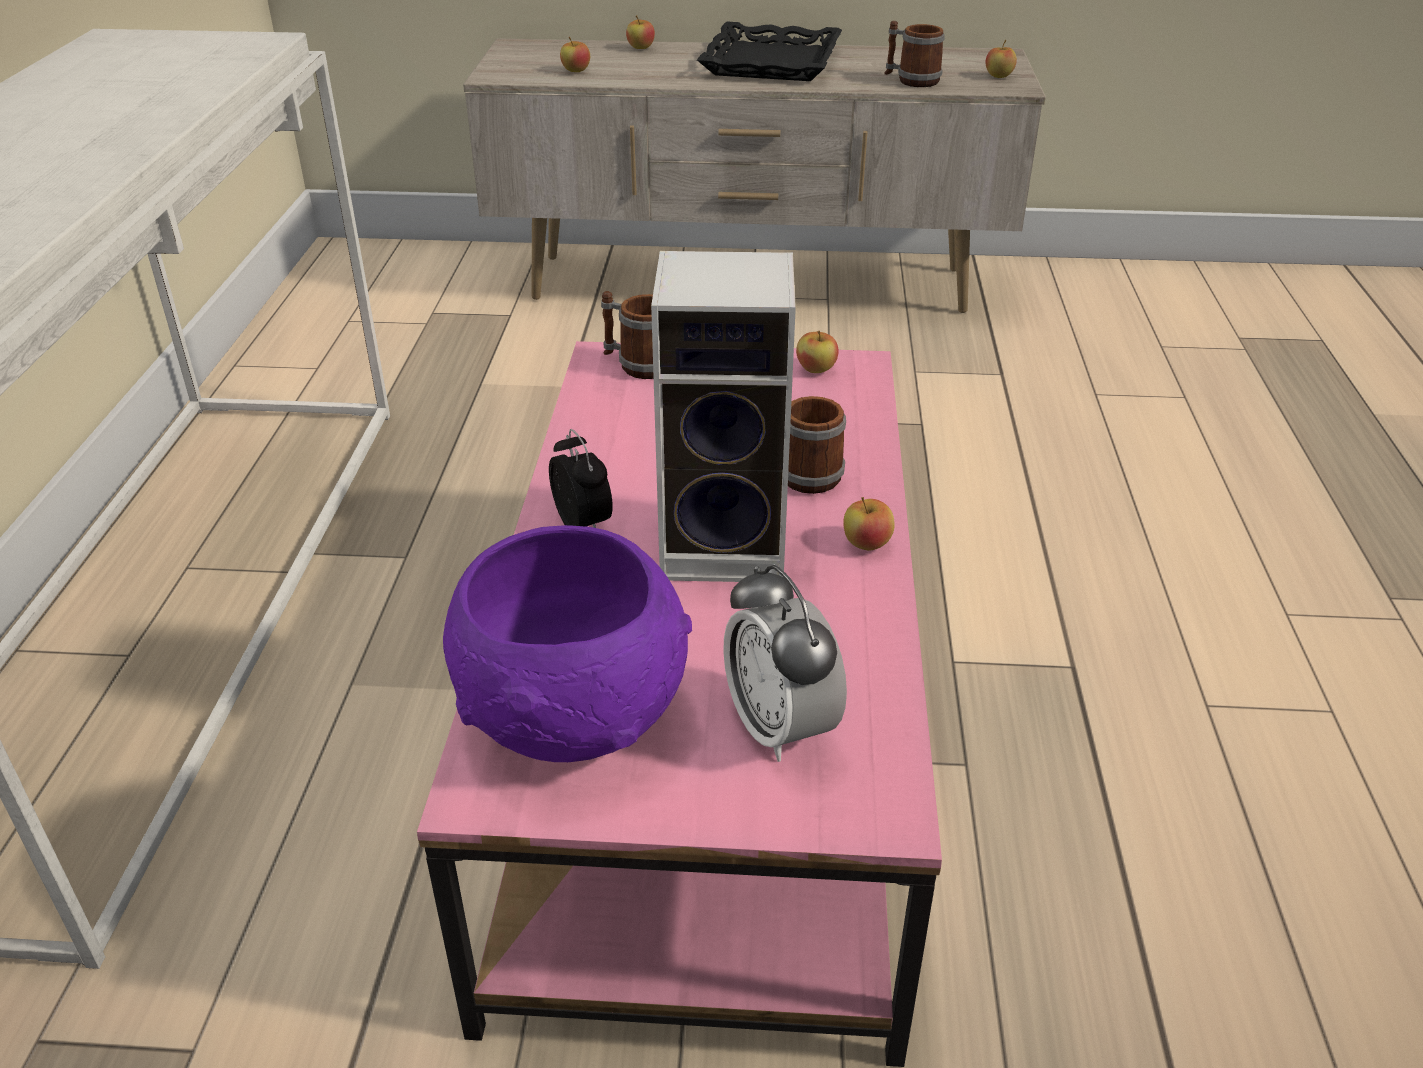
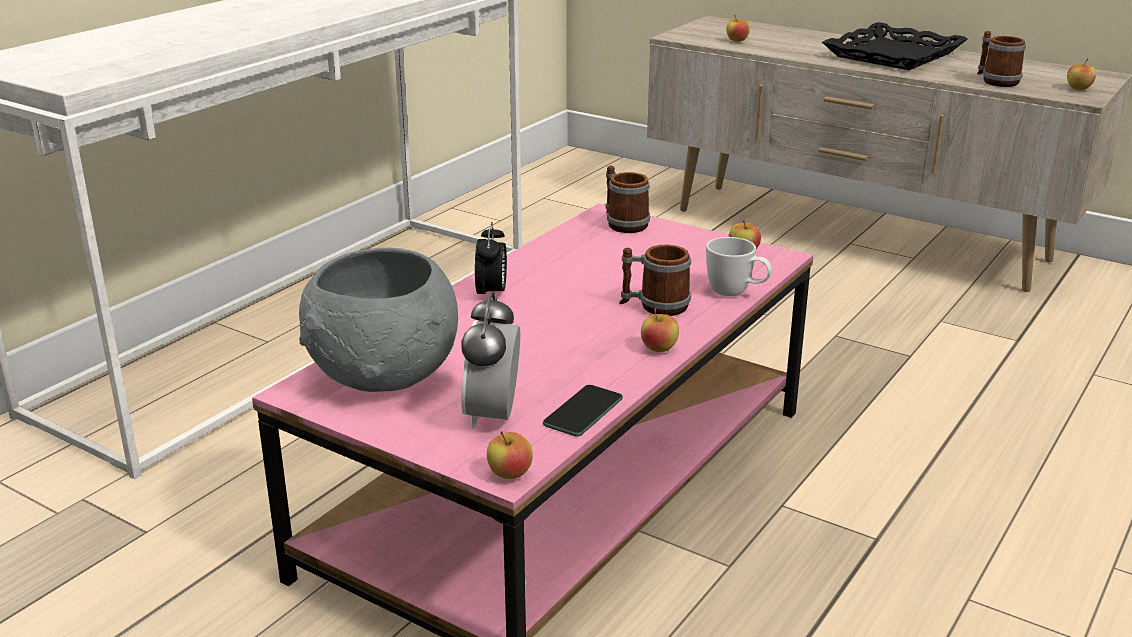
camera: 30 degrees right, 10 degrees down
(577, 716) = (385, 376): purple bowl -> grey bowl
(641, 48) = (804, 33): apple -> apple (510, 474)
(729, 545) = (568, 326): speaker -> none
(868, 432) = (736, 293): none -> white mug
(879, 675) = (583, 412): none -> phone

